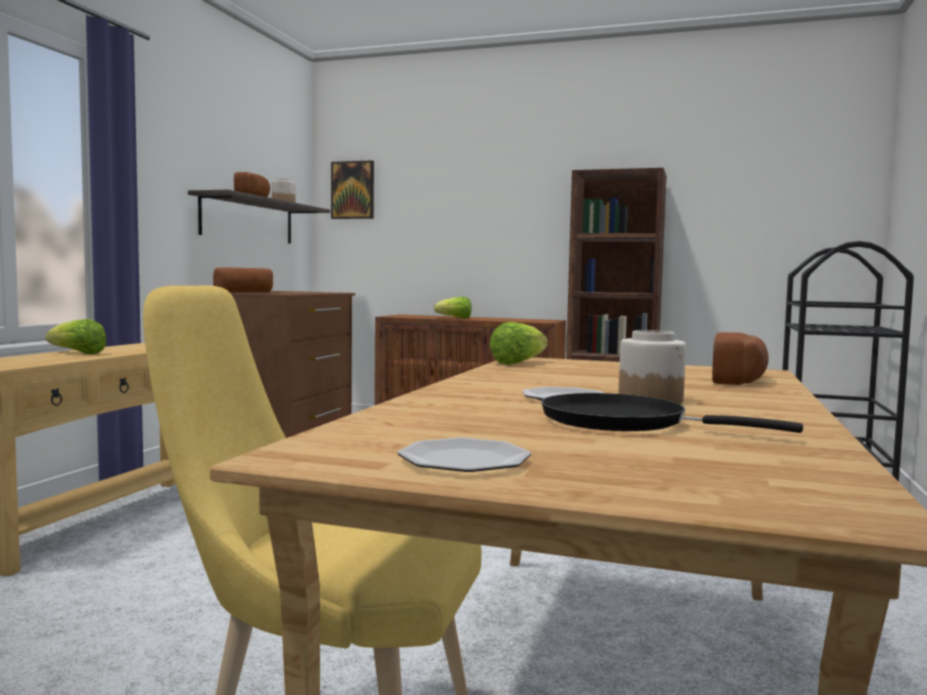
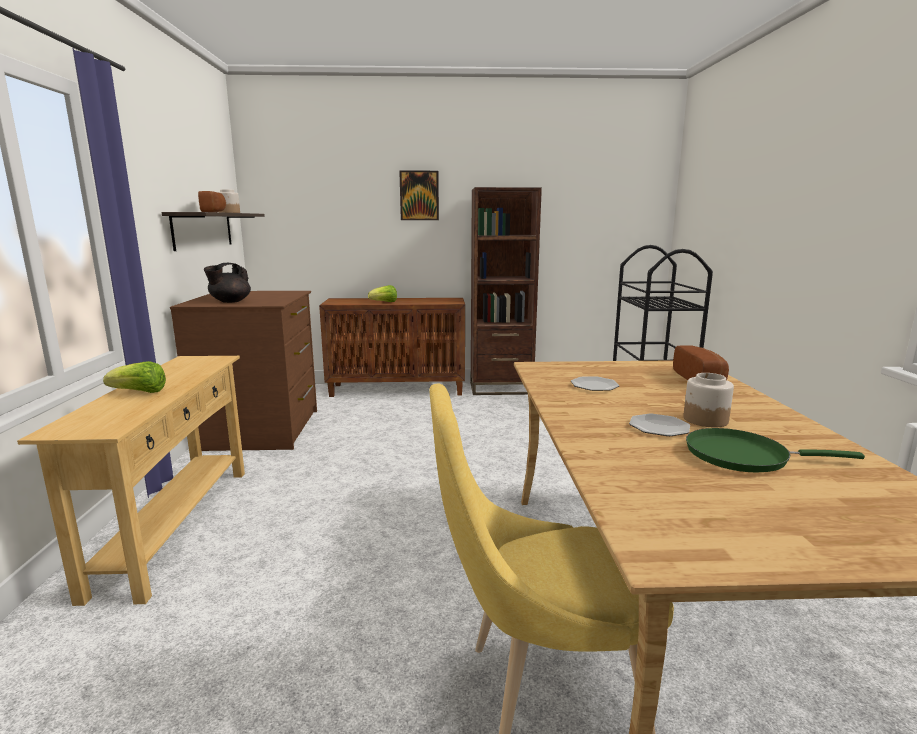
camera: 20 degrees left, 10 degrees up
(245, 292) = (230, 301): bread -> black teapot
(353, 190) = (278, 194): picture -> picture (419, 195)
(465, 461) = (757, 535): plate -> plate (595, 386)
(518, 363) = (542, 374): lettuce -> none
(624, 422) = (743, 456): black frying pan -> green frying pan

